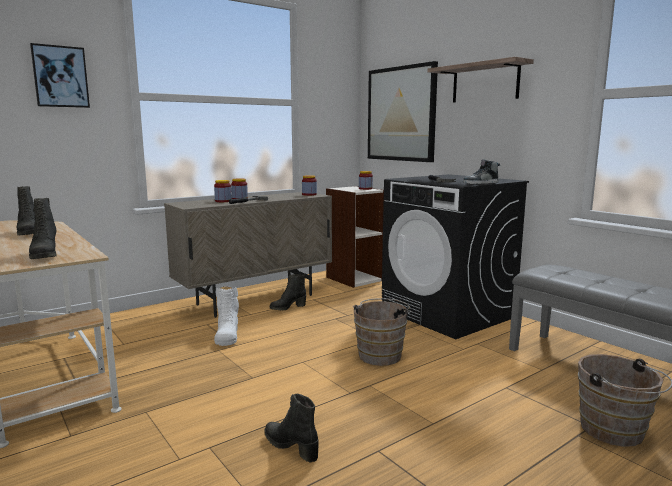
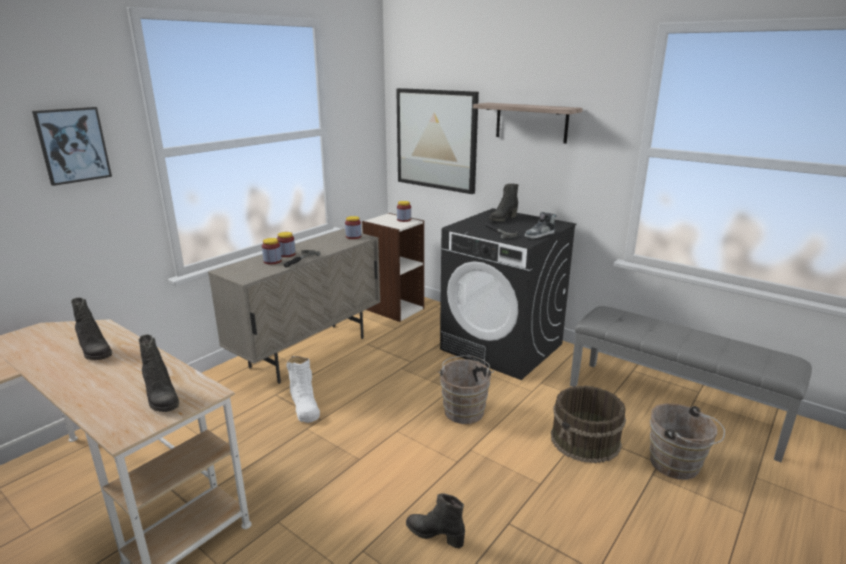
camera: 15 degrees left, 10 degrees up
(287, 307) = (347, 359): black boot -> black boot (502, 219)
(506, 395) = (586, 440): none -> brown bucket

